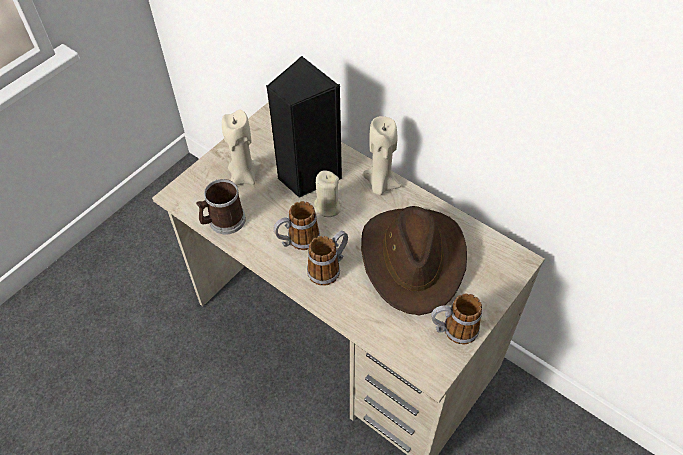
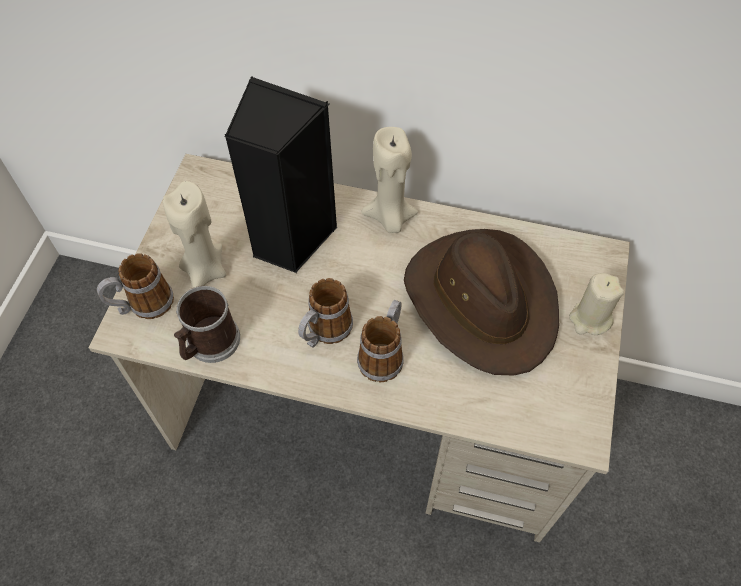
camera: 25 degrees left, 5 degrees up
(327, 207) = (338, 272): beige candle -> beige candle (589, 319)
(453, 330) = (577, 374): mug -> mug (143, 305)

